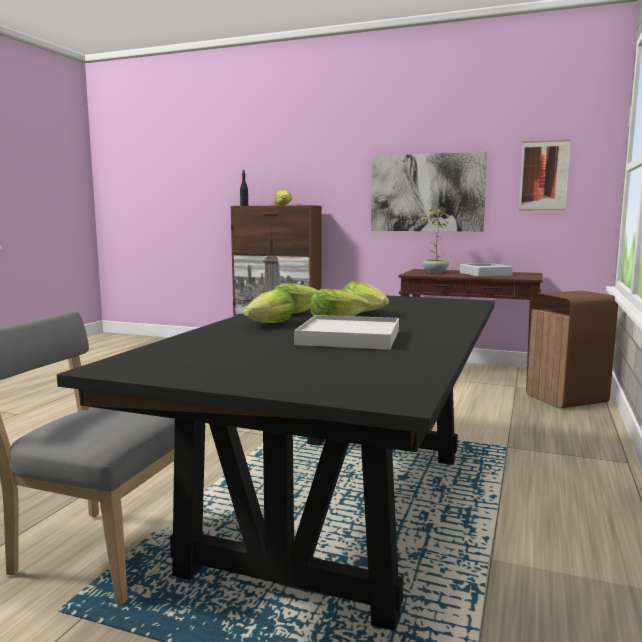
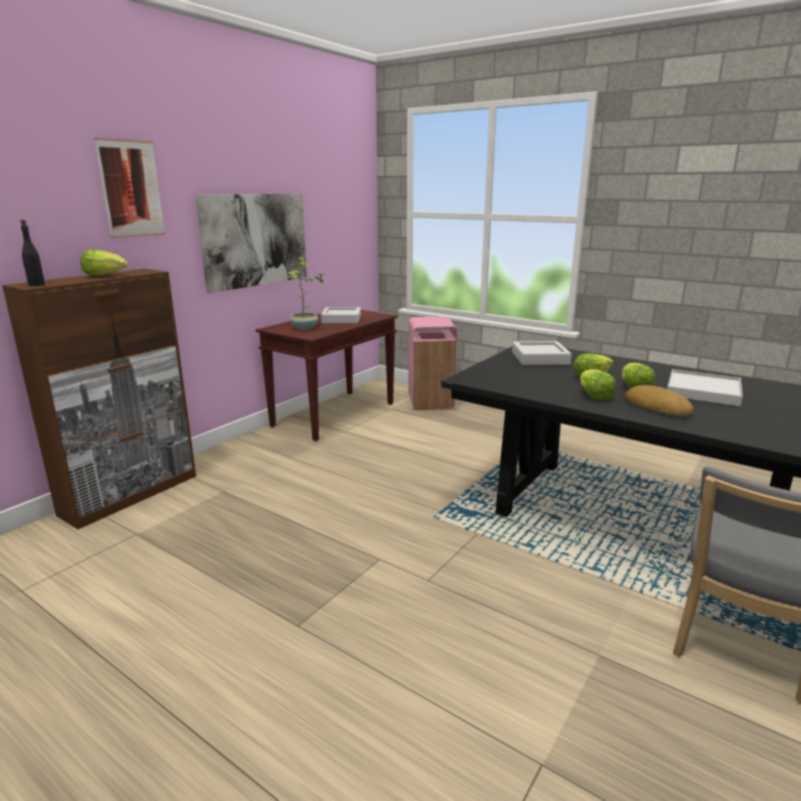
camera: 75 degrees left, 10 degrees up
(270, 324) = (657, 407): lettuce -> bread
(421, 303) = (540, 358): none -> grey tray
(544, 175) = (338, 217): picture -> picture (131, 189)
(567, 399) = (431, 402): brown trash can -> pink trash can

